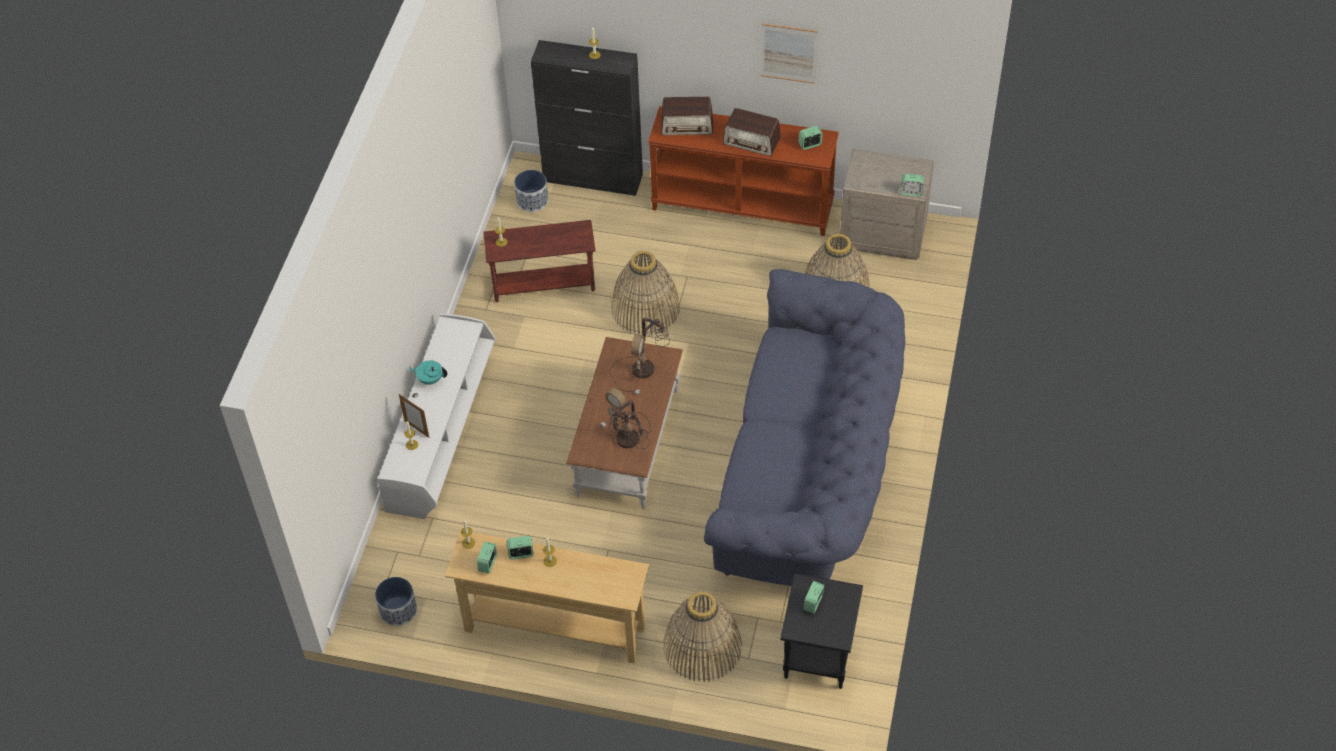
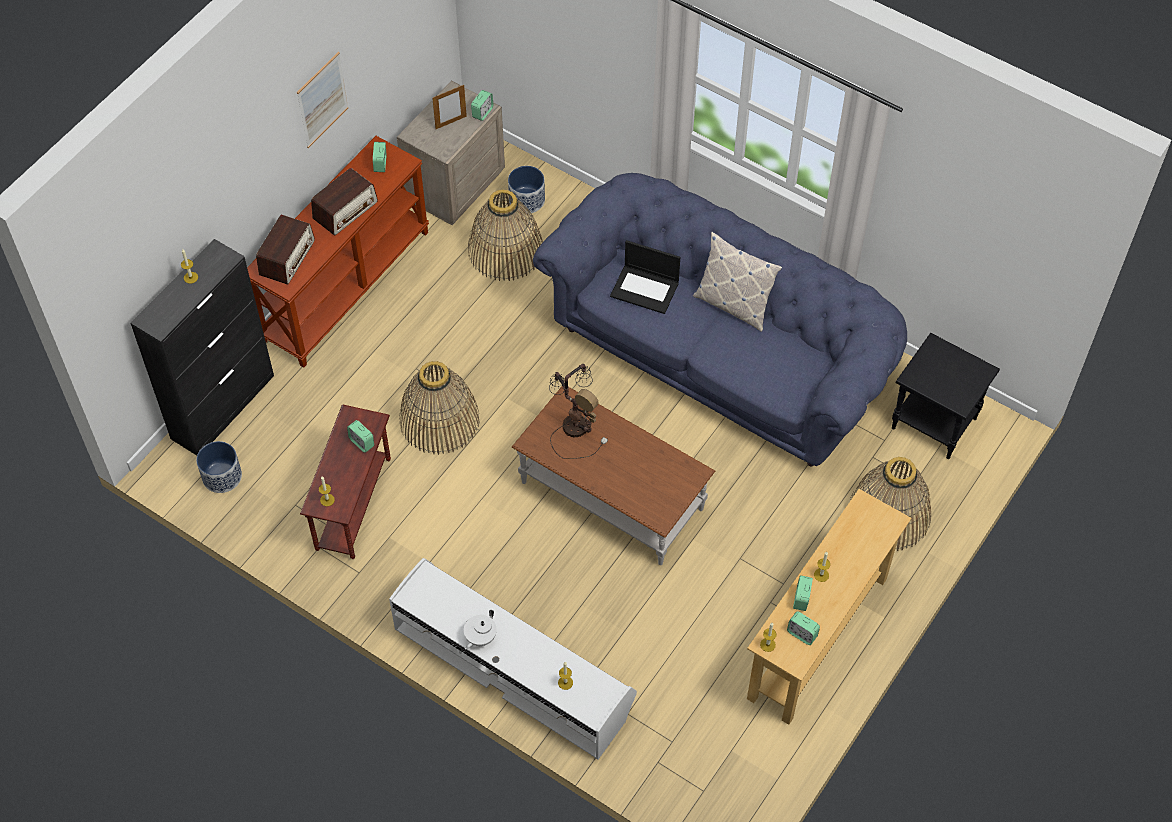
camera: 70 degrees left, 5 degrees up
(398, 610) = (736, 783): planter -> planter (527, 200)
(417, 429) = (545, 671): picture frame -> picture frame (451, 122)
(430, 379) = (480, 637): turquoise teapot -> white teapot
(628, 440) = (662, 471): table lamp -> none
(796, 364) = (645, 289): none -> laptop
(813, 603) = (936, 378): alarm clock -> alarm clock (362, 442)
(814, 431) = (734, 304): none -> pillow

